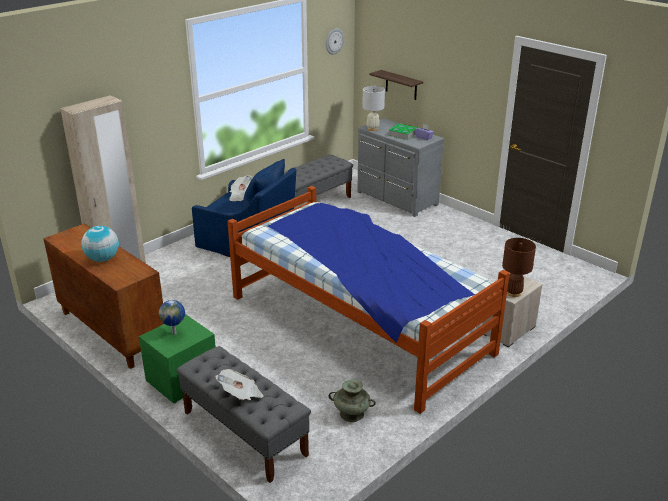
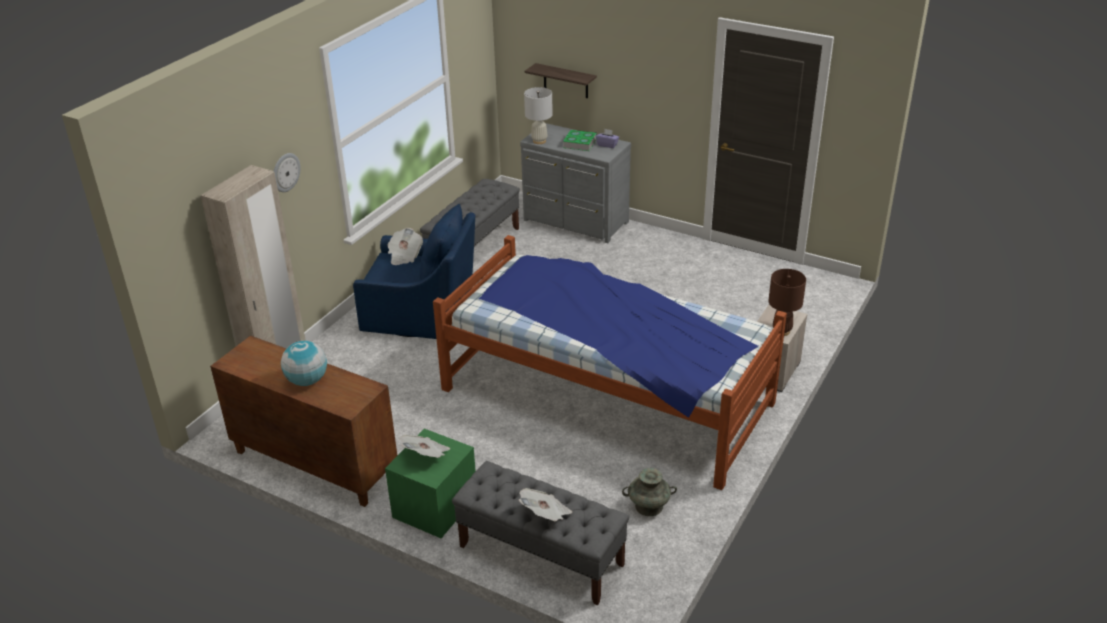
camera: 15 degrees left, 5 degrees up
(175, 333) = (426, 455): globe -> newspaper
(334, 41) = (473, 34): wall clock -> wall clock (285, 172)

